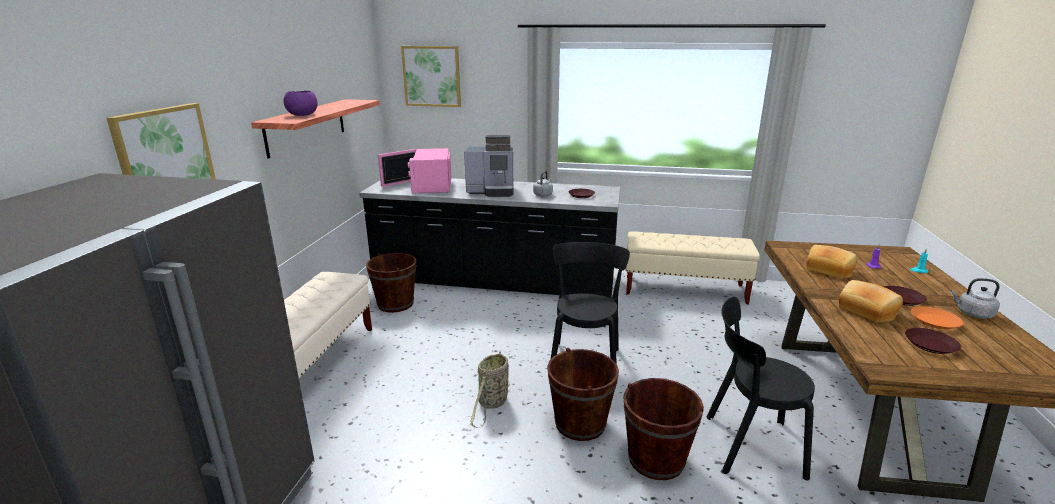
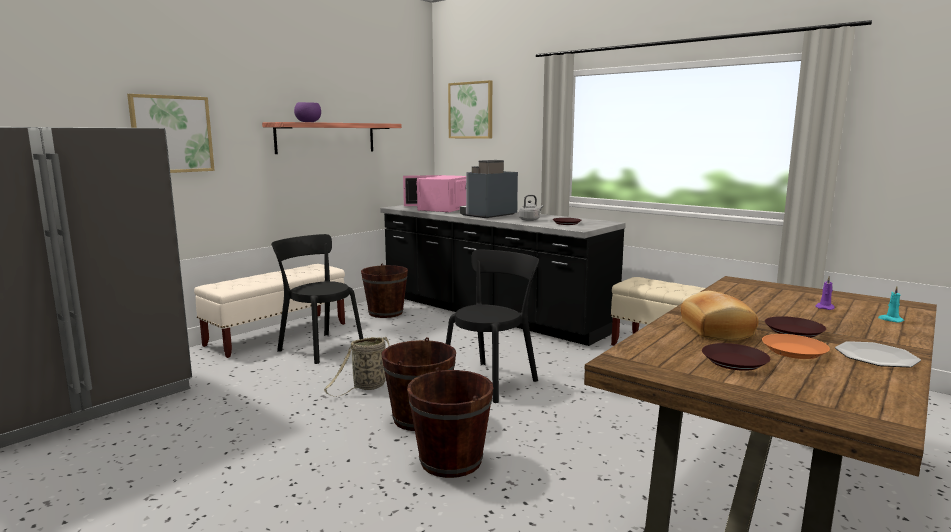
camera: 30 degrees right, 10 degrees down
(492, 191) = (488, 215): coffee machine -> coffee machine turned 105 degrees clockwise
(748, 445) = (564, 481): black chair -> black chair (319, 347)
(829, 270) = (751, 301): bread -> none
(972, 313) = (876, 357): grey kettle -> plate

